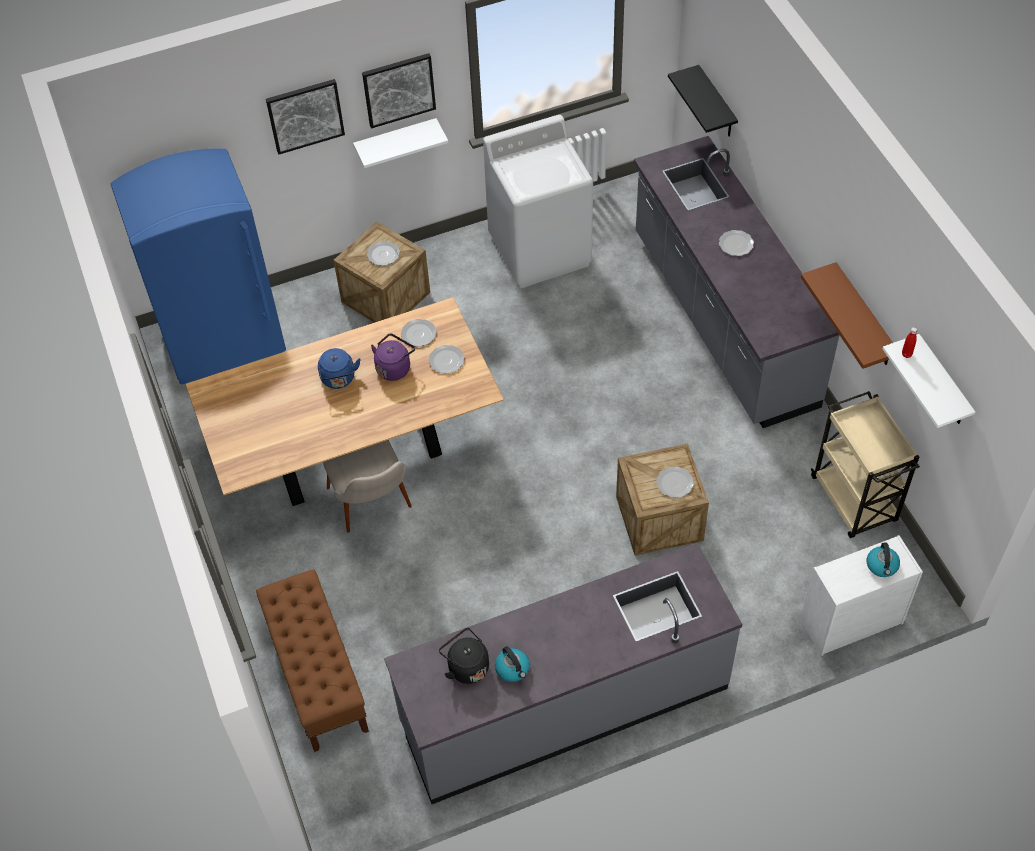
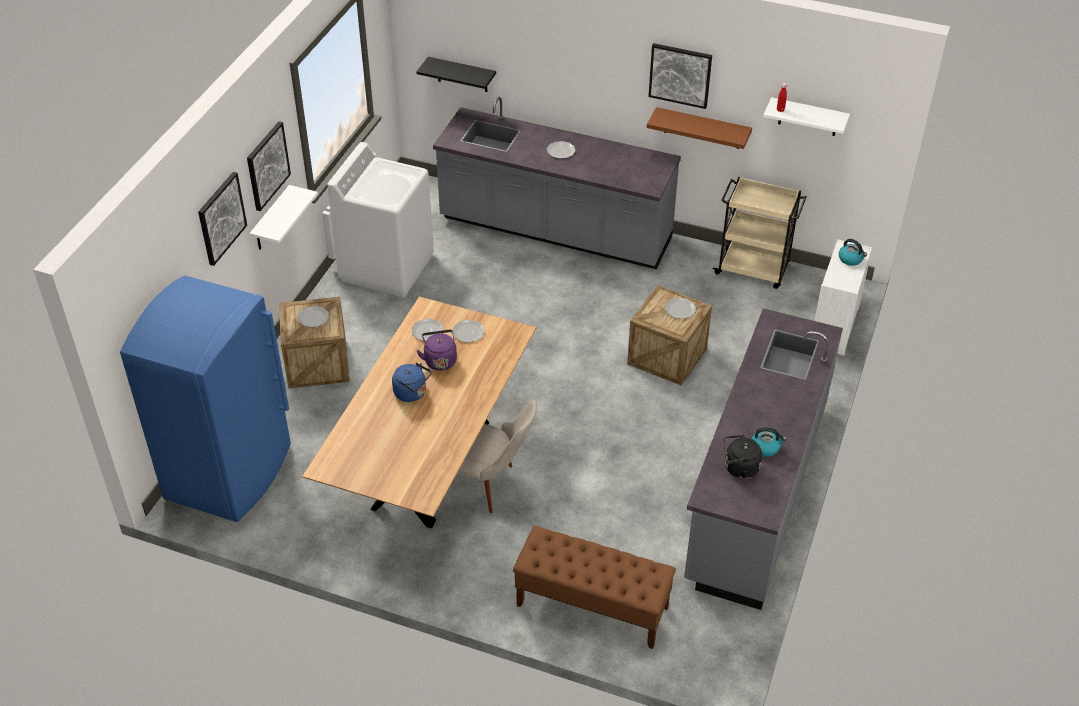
camera: 50 degrees left, 10 degrees down
(858, 244) = (680, 75): none -> picture

